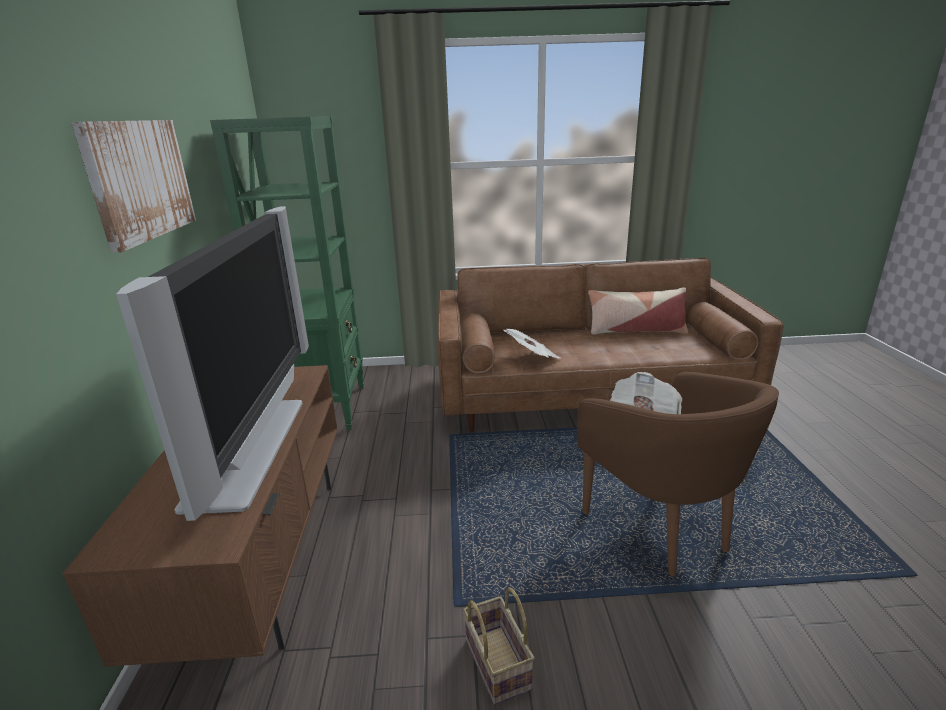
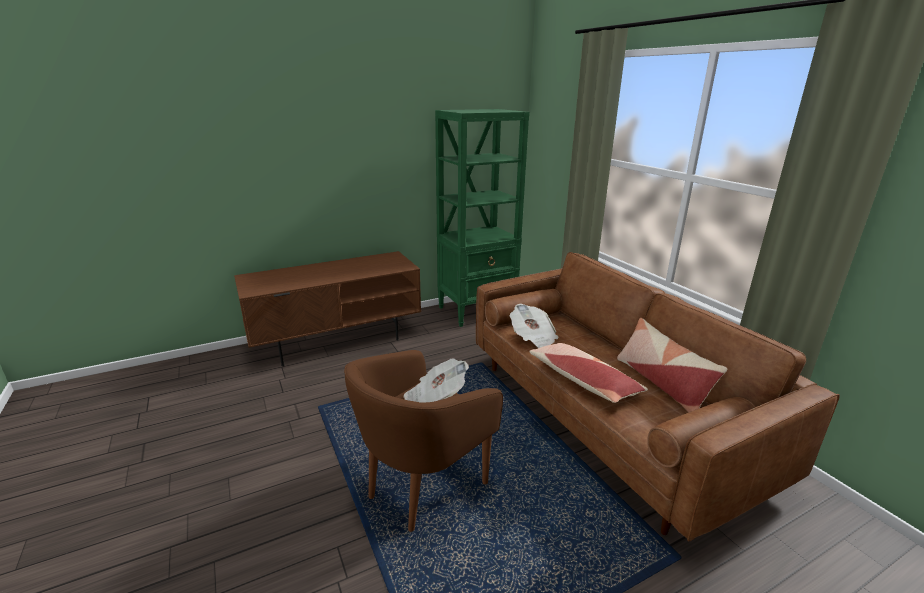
camera: 65 degrees right, 0 degrees up
(139, 180) = (354, 139): picture -> none
(253, 448) = (321, 277): television -> none
(495, 662) = (282, 430): basket -> none
(622, 355) = (583, 381): none -> pillow

